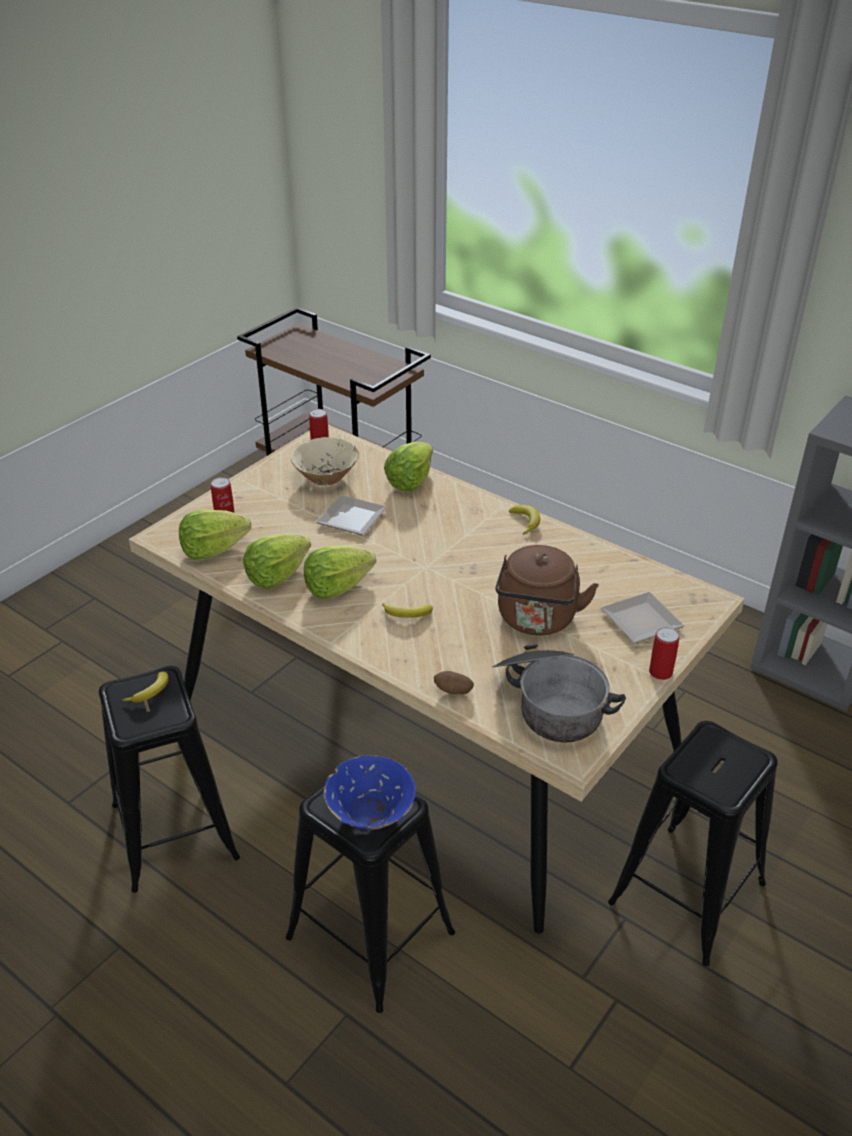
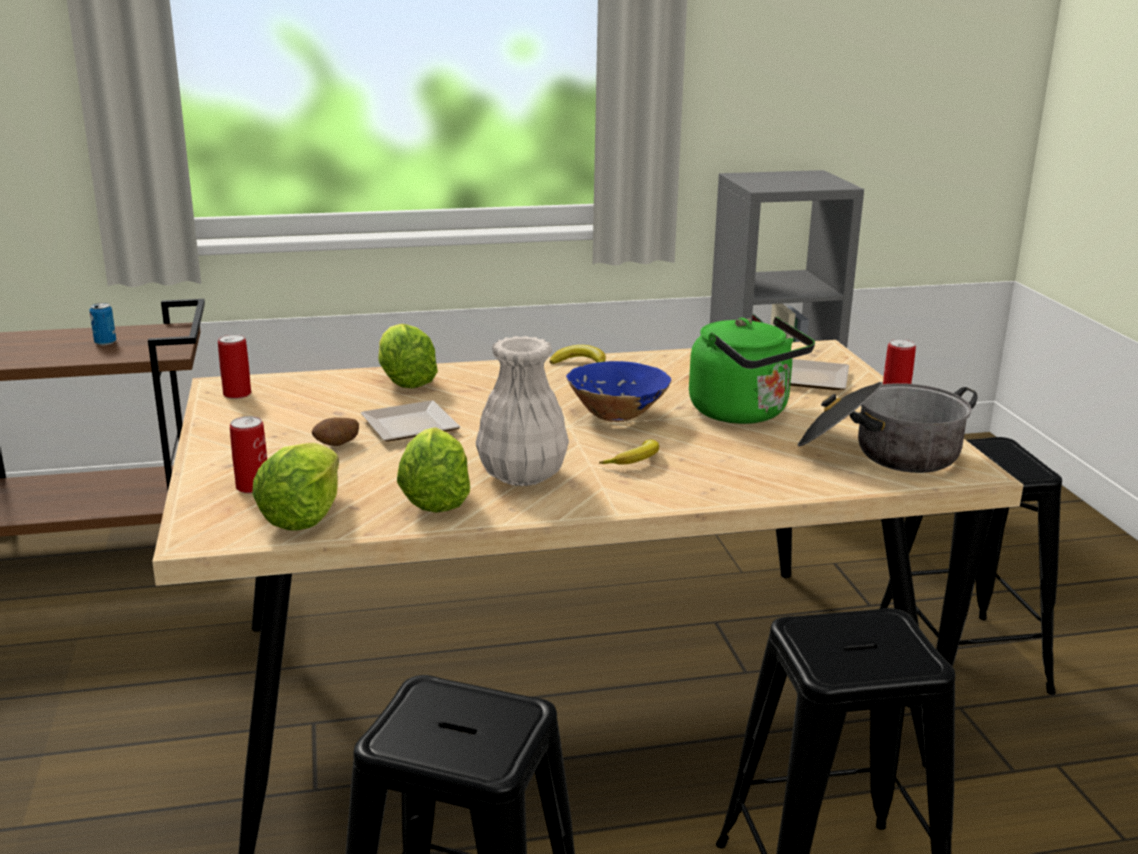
camera: 50 degrees left, 15 degrees down
(151, 692) = (442, 713): banana -> none
(326, 477) = (304, 411): beige bowl -> none
(337, 587) = (521, 475): lettuce -> white vase
(355, 366) = (105, 342): none -> can
(370, 813) = (876, 645): blue bowl -> blue bowl (616, 415)
(453, 692) = (801, 485): potato -> potato (337, 445)
(537, 620) = (744, 413): brown kettle -> green kettle

